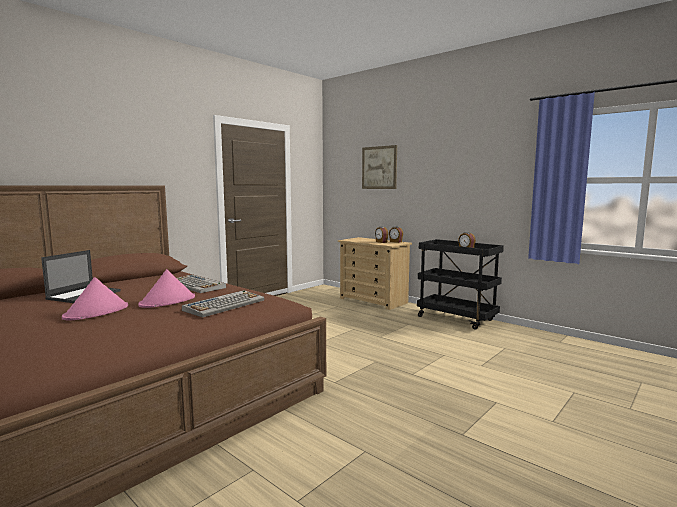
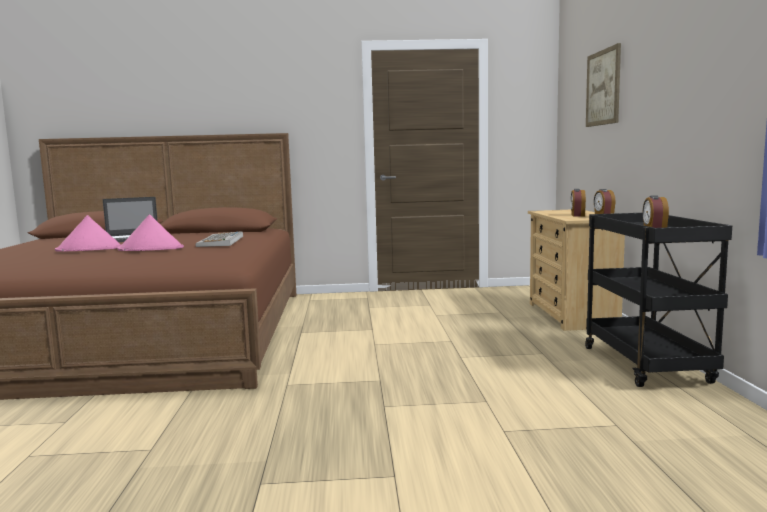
camera: 45 degrees right, 0 degrees up
(225, 305) = (169, 257): keyboard -> none

